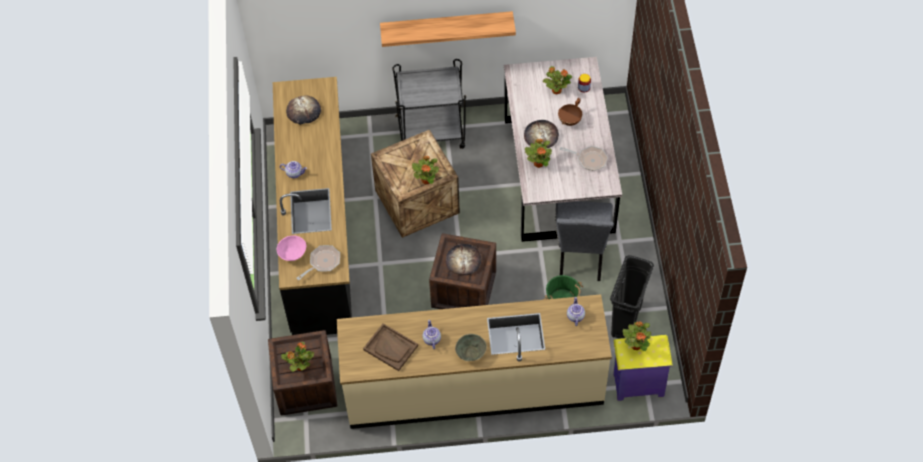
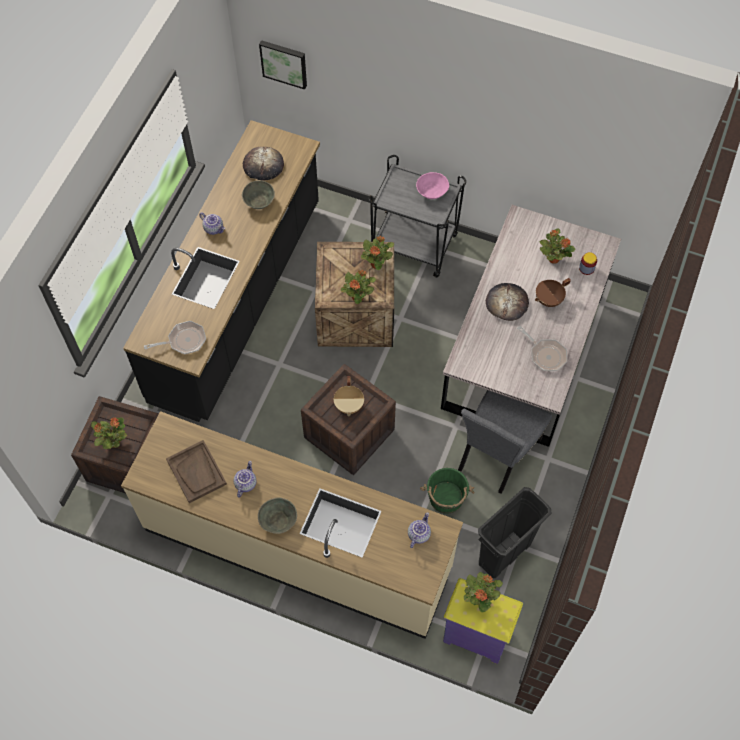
camera: 25 degrees right, 5 degrees up
(291, 25) = (284, 63): none -> picture
(292, 253) = (159, 316): pink bowl -> pink bowl (432, 192)
(317, 139) = (258, 201): none -> grey bowl
(446, 25) = (457, 133): shelf -> none
(463, 260) = (349, 405): bread -> beige cooking pot
(538, 163) = (486, 333): potted plant -> potted plant (376, 263)

